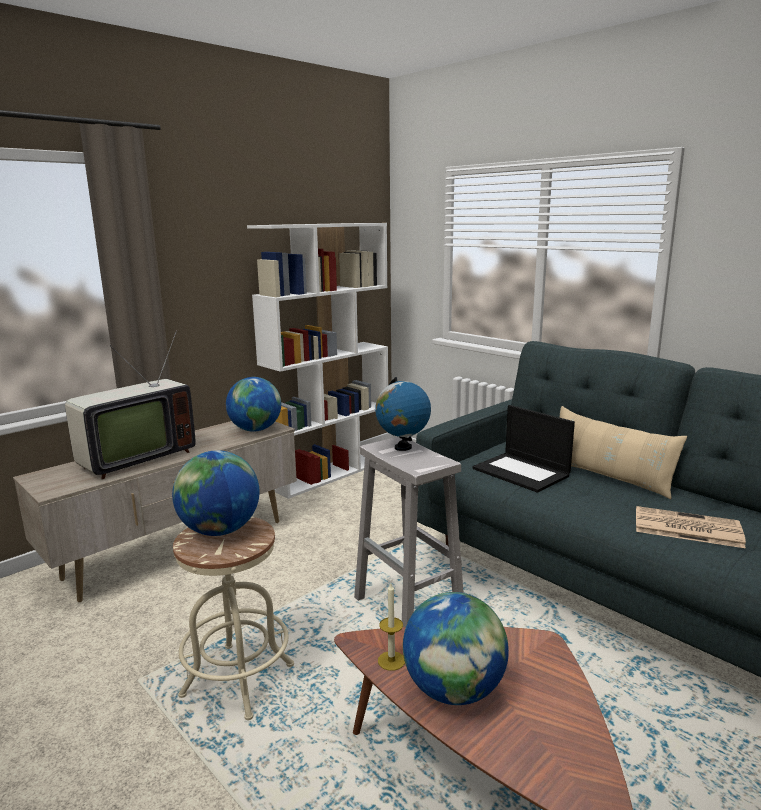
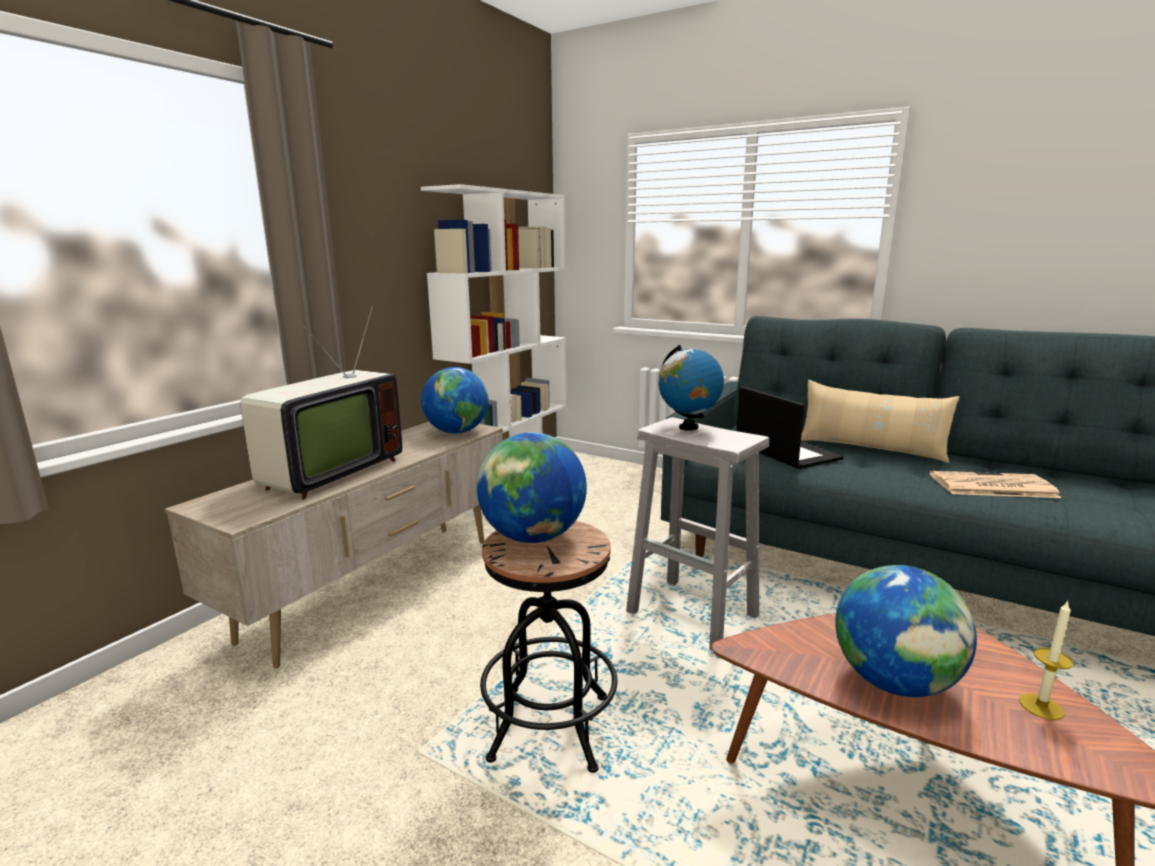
camera: 15 degrees left, 0 degrees up
(238, 680) = (550, 728): beige stool -> black stool
(391, 661) = (799, 662): candle -> candle (1041, 706)
(522, 472) = (785, 451): laptop -> laptop turned 150 degrees counterclockwise

